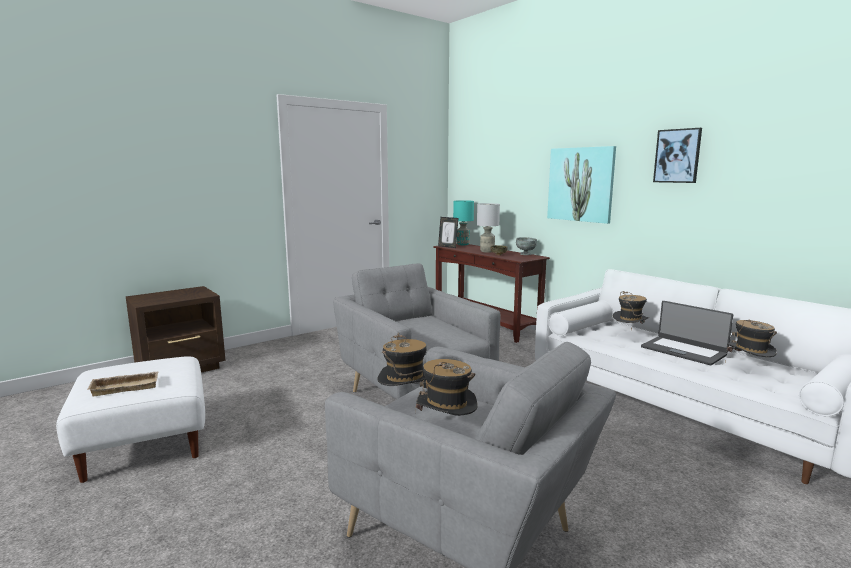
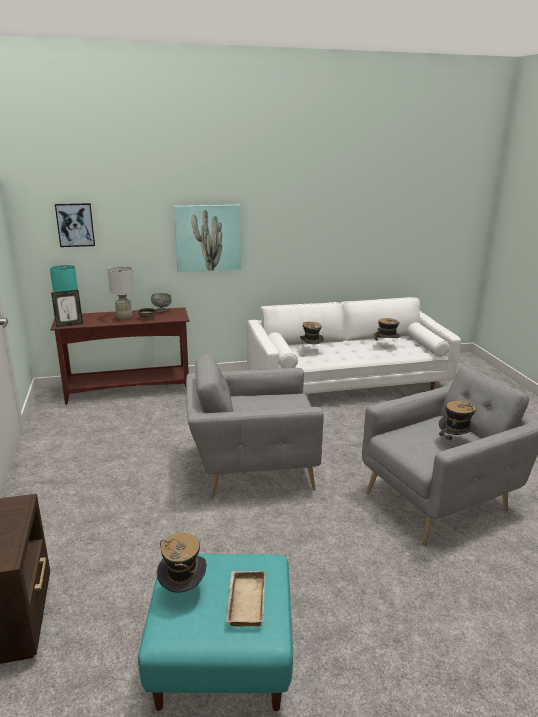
camera: 65 degrees left, 10 degrees up
(145, 444) = (223, 657): white ottoman -> turquoise ottoman
(405, 402) = (408, 447): hat -> hat (183, 592)
(677, 156) = (290, 212): picture -> picture (75, 225)
(683, 351) = (349, 349): laptop -> none

